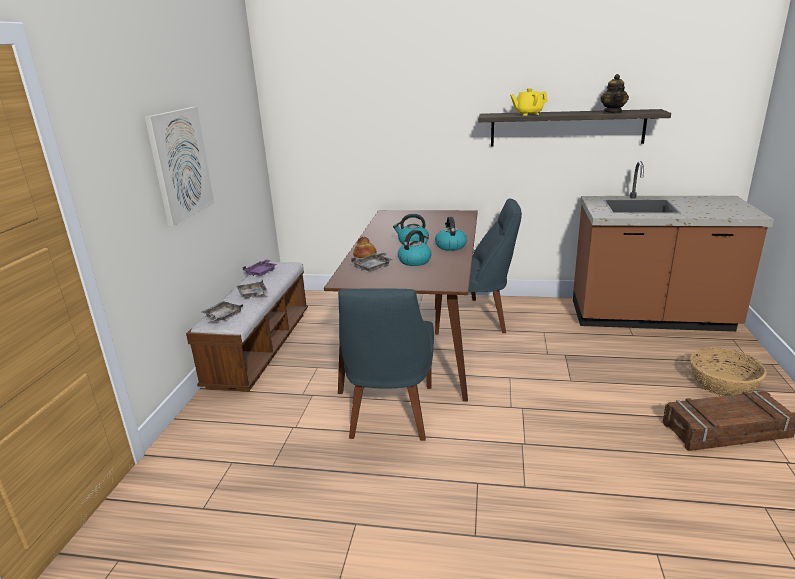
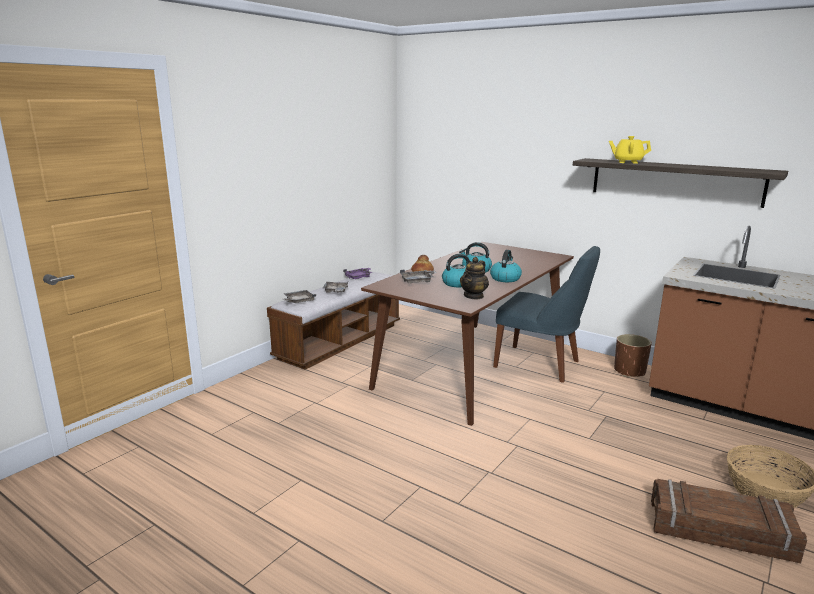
camera: 25 degrees right, 5 degrees down
(180, 164) = (290, 171): picture -> none
(390, 414) = (396, 416): blue chair -> none
(546, 307) = (629, 371): none -> brown planter
(613, 112) = (721, 168): teapot -> teapot (474, 296)

